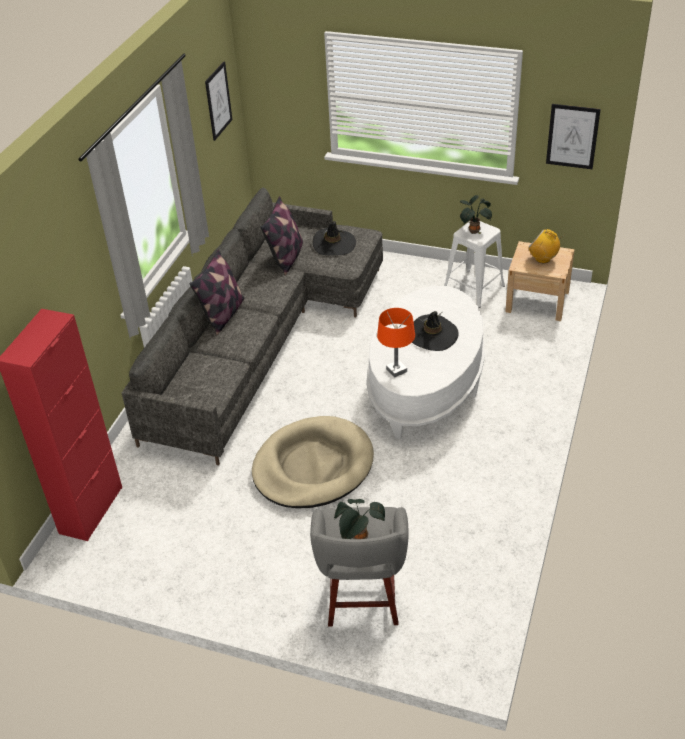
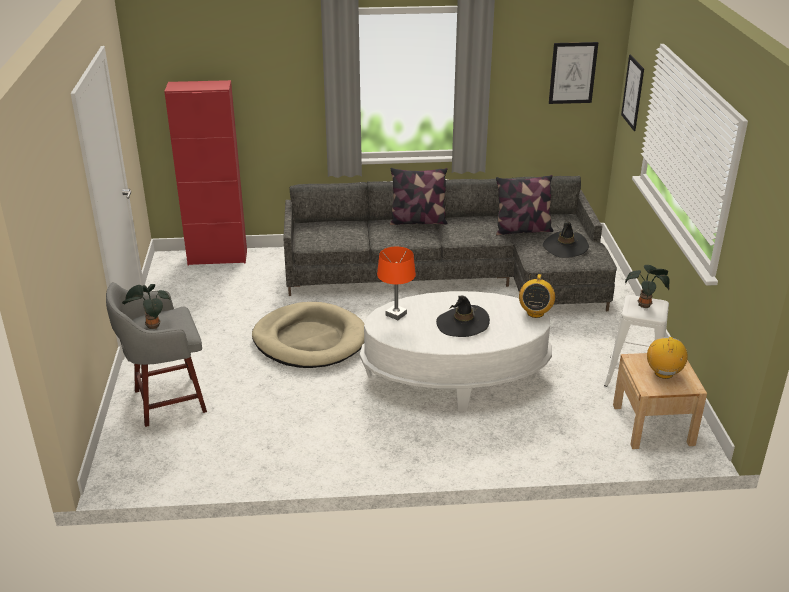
camera: 65 degrees right, 10 degrees down
(438, 291) = (535, 313): none -> radio
(572, 136) = (752, 252): picture -> picture (633, 92)

